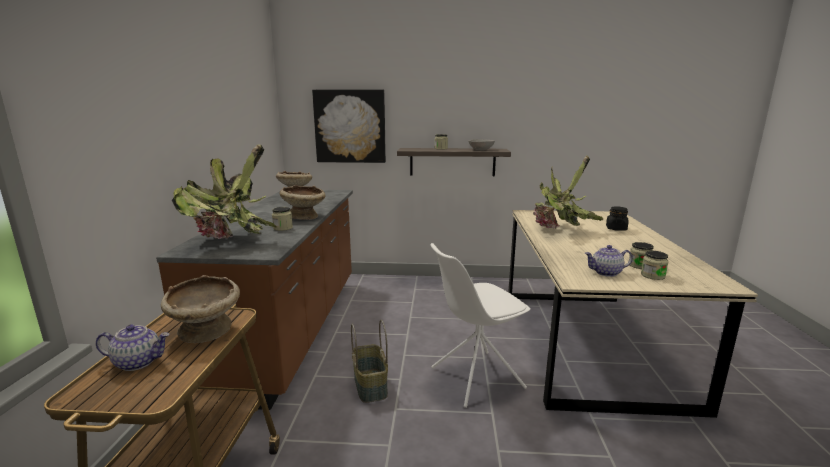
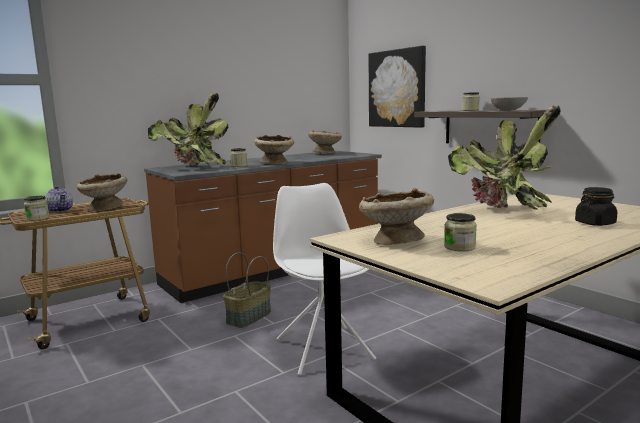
camera: 50 degrees right, 5 degrees down
(475, 378) = (323, 348): white chair -> white chair turned 45 degrees clockwise
(606, 273) = (395, 241): teapot -> beige bowl
(652, 276) = (435, 255): jar -> jar (37, 218)

